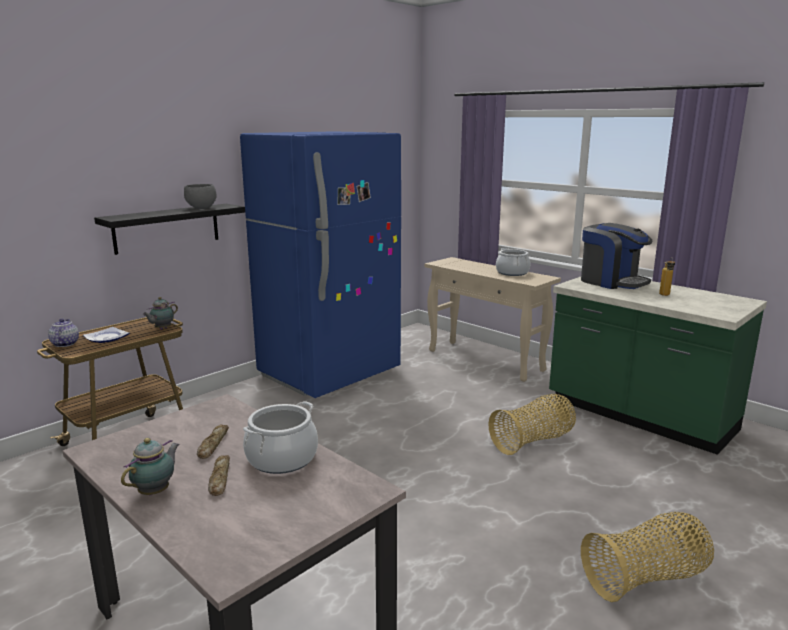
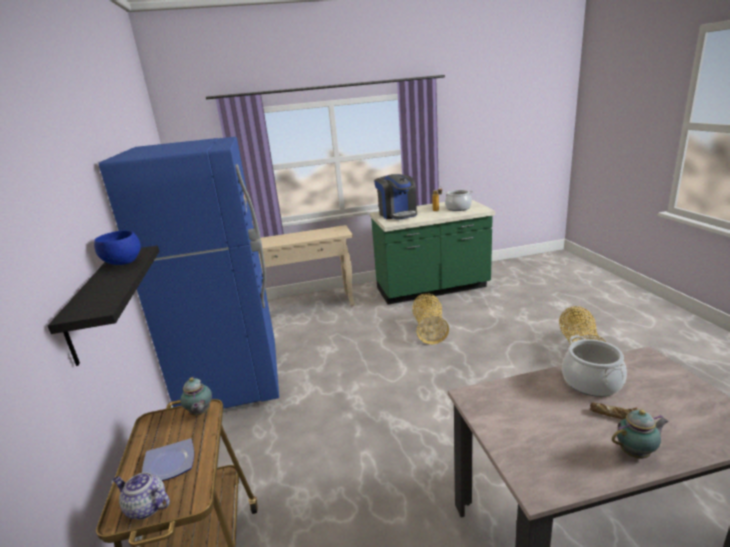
camera: 55 degrees left, 5 degrees up
(156, 491) = (636, 453): teapot -> teapot turned 105 degrees clockwise
(201, 208) = (124, 263): grey bowl -> blue bowl
(212, 445) = (555, 412): bread -> none
(512, 273) = (314, 233): cooking pot -> cooking pot (458, 208)
(611, 282) = (397, 214): coffee machine -> coffee machine turned 75 degrees clockwise

